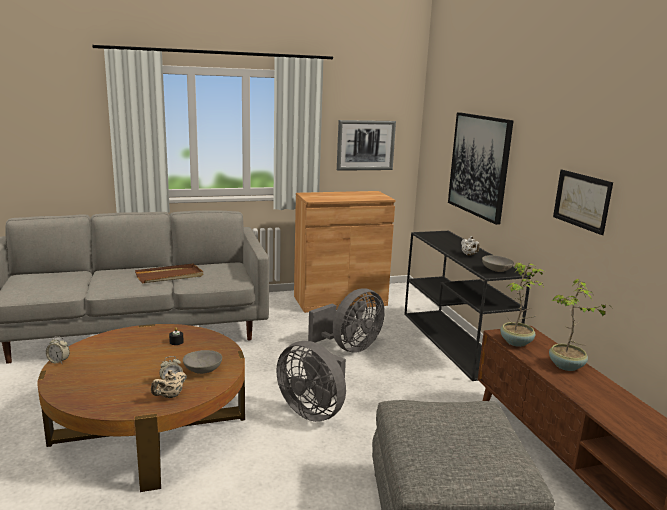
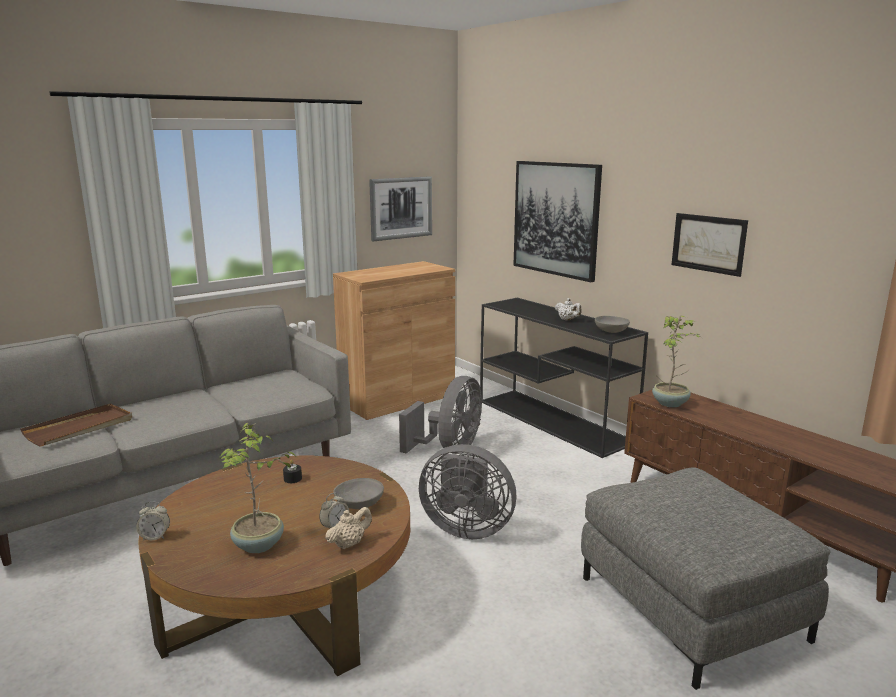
camera: 20 degrees left, 0 degrees up
(170, 276) = (216, 400): brown tray -> brown tray (80, 428)
(170, 396) = (349, 544): beige teapot -> beige teapot turned 150 degrees counterclockwise
(566, 366) = (735, 417): potted plant -> potted plant (258, 545)

